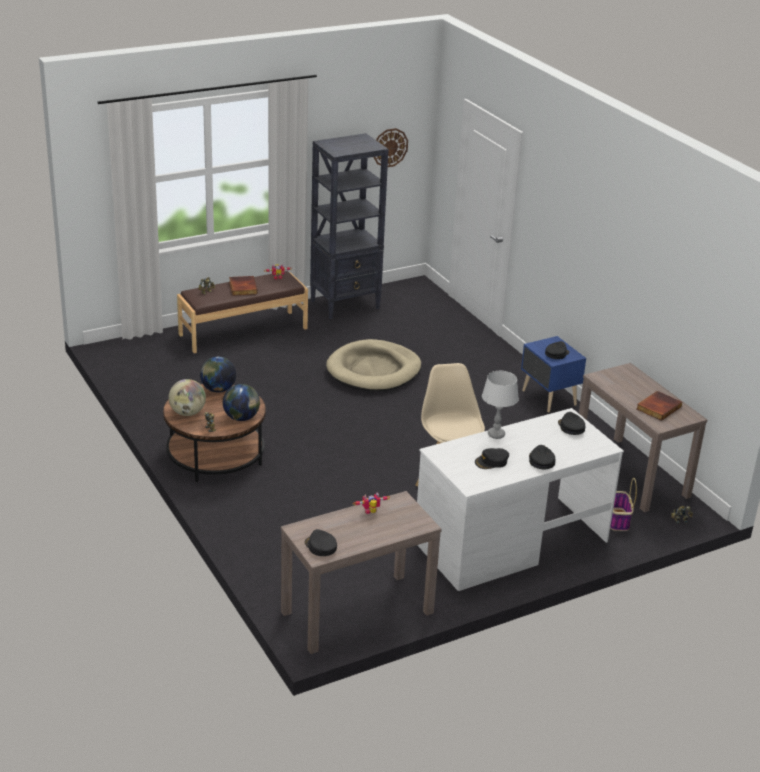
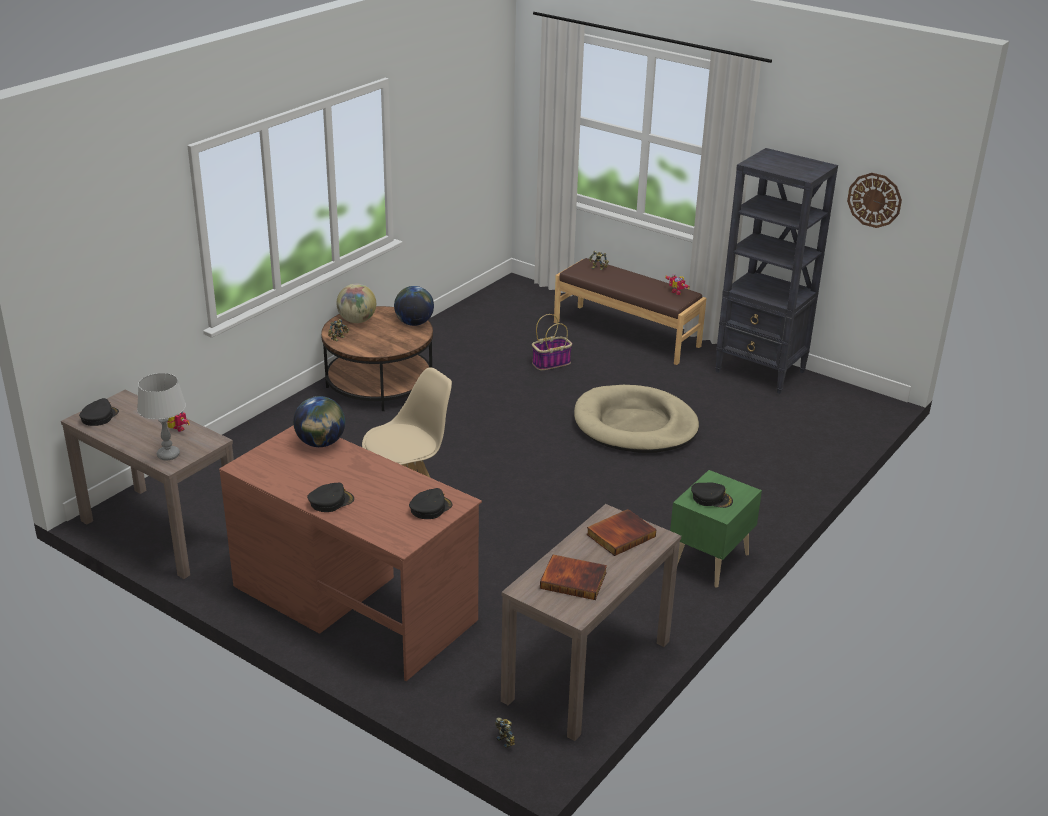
camera: 65 degrees right, 0 degrees up
(241, 418) = (371, 347): globe -> globe (321, 443)
(242, 287) = (630, 281): book -> book (620, 534)
(491, 462) = (304, 469): black cap -> none
(496, 434) = (369, 460): grey table lamp -> grey table lamp (168, 455)
(510, 541) = (354, 602): white desk -> brown desk
(548, 398) = (708, 561): blue nightstand -> green nightstand
(616, 519) = (464, 679): basket -> basket (551, 363)

